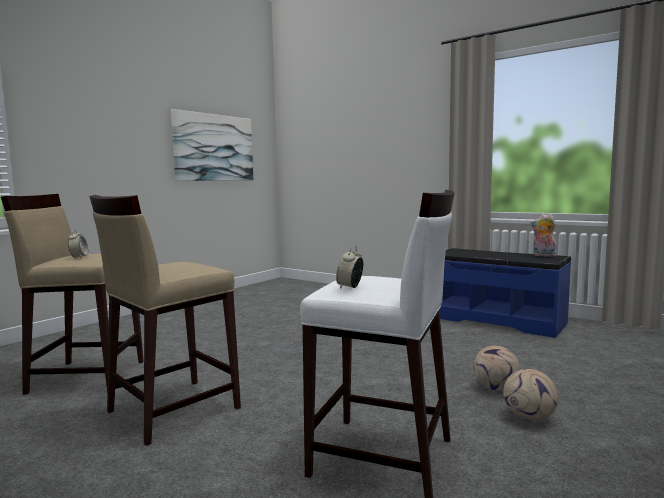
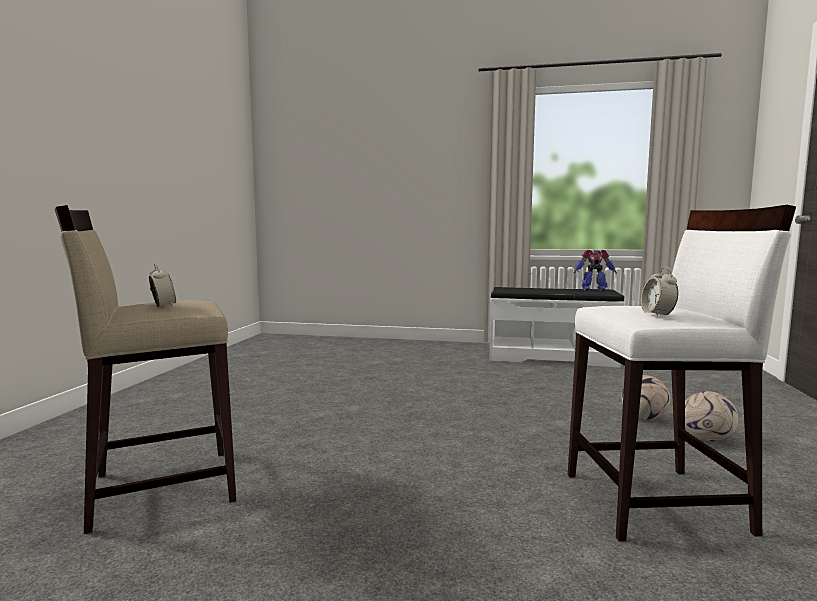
camera: 25 degrees left, 0 degrees up
(172, 409) = (357, 504): beige stool -> none
(214, 147) = (195, 166): picture -> none
(497, 320) = (551, 357): blue bench -> white bench
(543, 255) = (593, 289): plush toy -> toy robot

